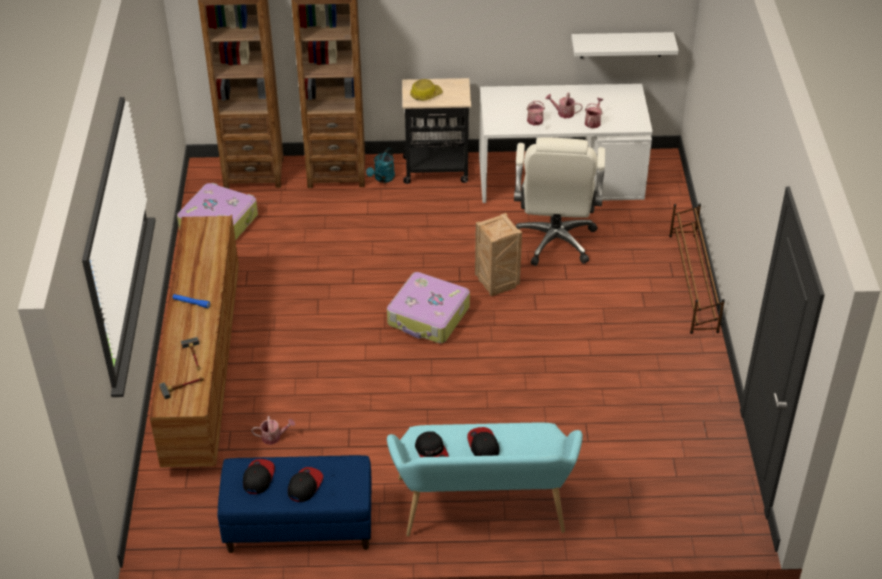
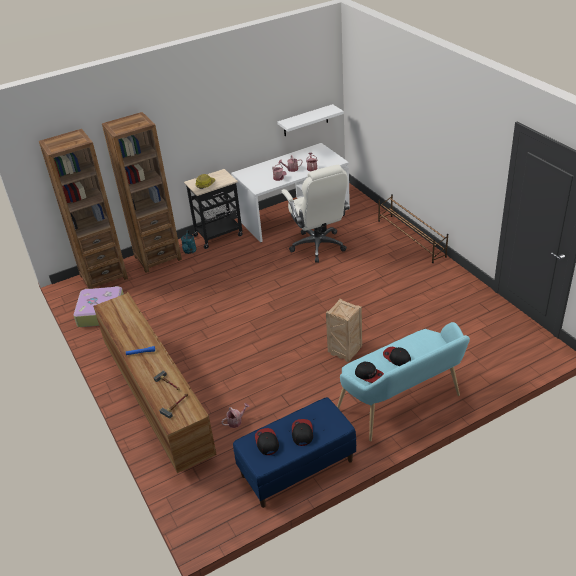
camera: 25 degrees left, 5 degrees down
(428, 317) = (278, 312): suitcase -> none
(496, 283) = (303, 279): crate -> crate (344, 352)

